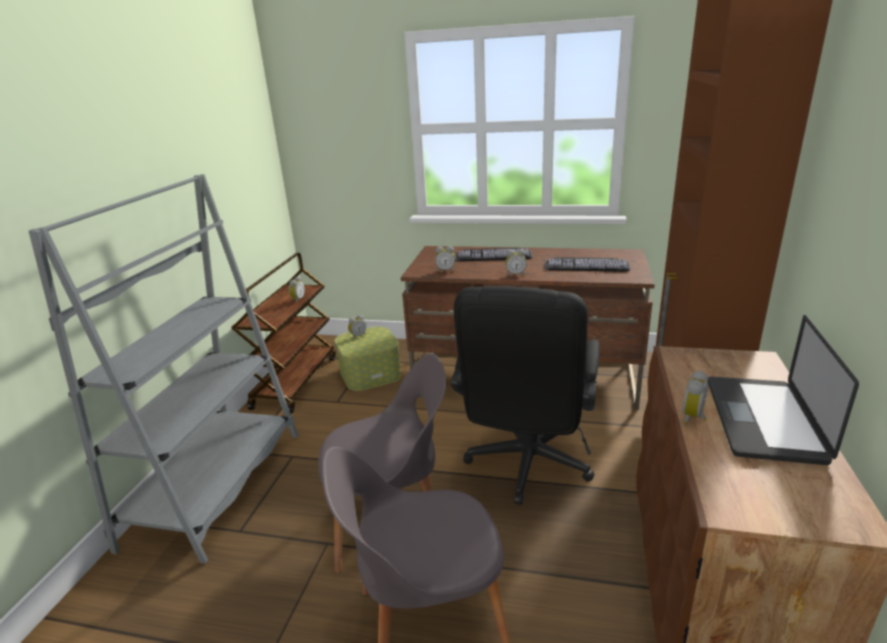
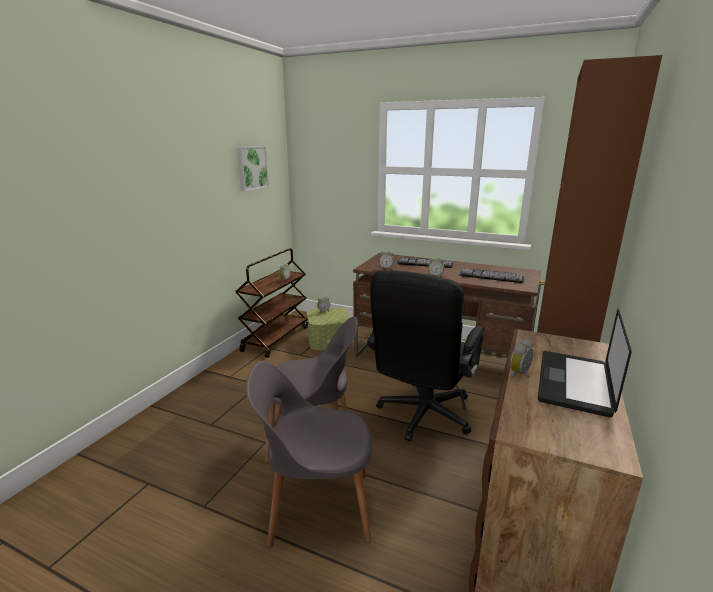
camera: 10 degrees right, 5 degrees down
(217, 487) = (204, 395): grey bookcase -> none
(227, 142) = (251, 168): none -> picture

